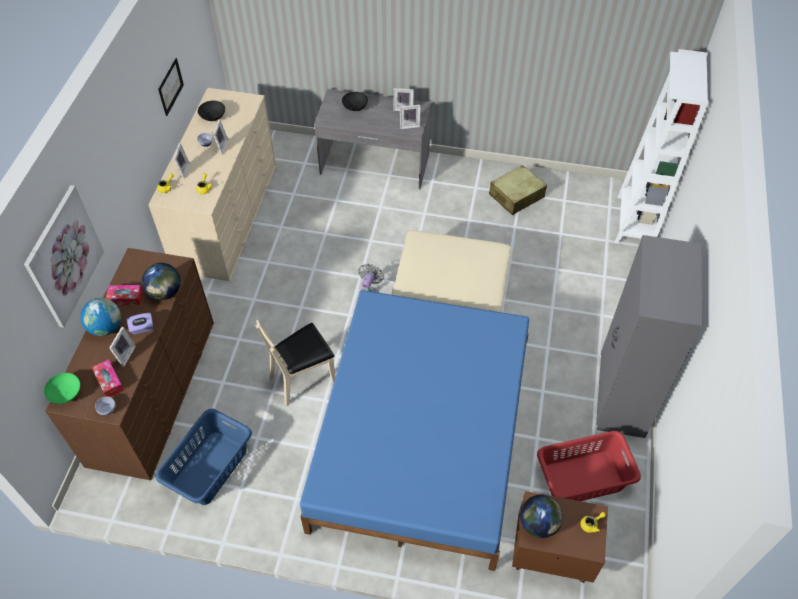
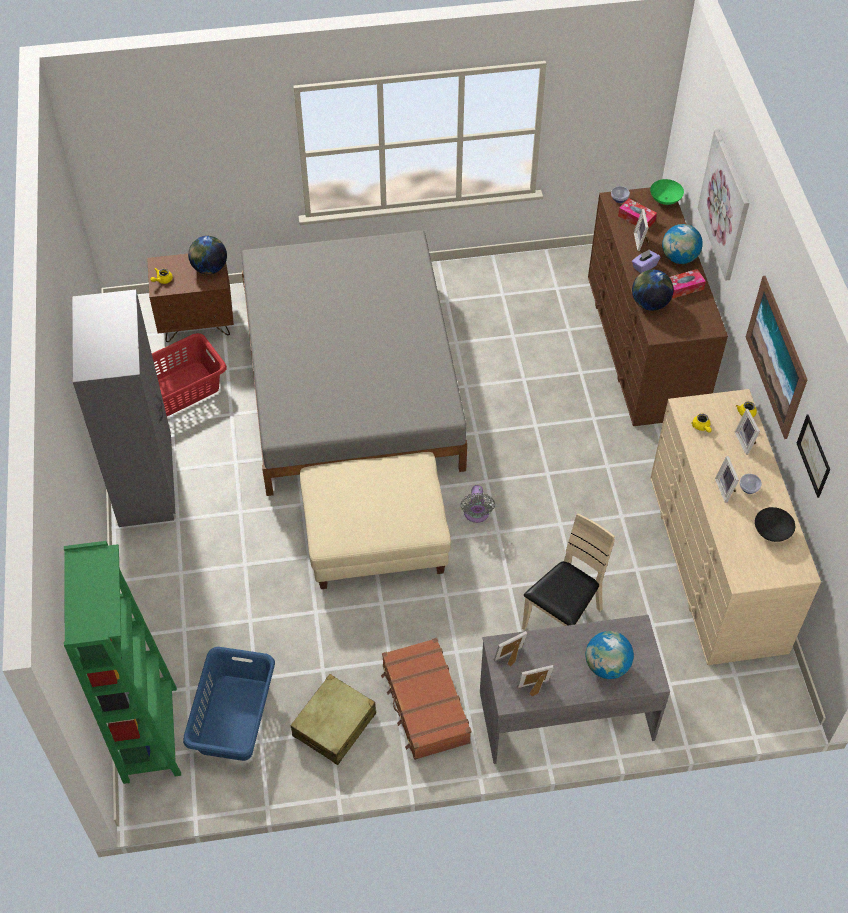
camera: 160 degrees right, 0 degrees up
(136, 147) = (776, 357): none -> picture
(209, 468) = (542, 300): blue laundry basket -> blue laundry basket (235, 717)
(303, 379) = (499, 399): beige chair -> beige chair (562, 620)
(355, 107) = (606, 666): black bowl -> globe
(421, 437) = (351, 381): blue bed -> grey bed
(456, 191) = (424, 705): none -> brown suitcase
(634, 222) = (150, 734): white bookcase -> green bookcase

